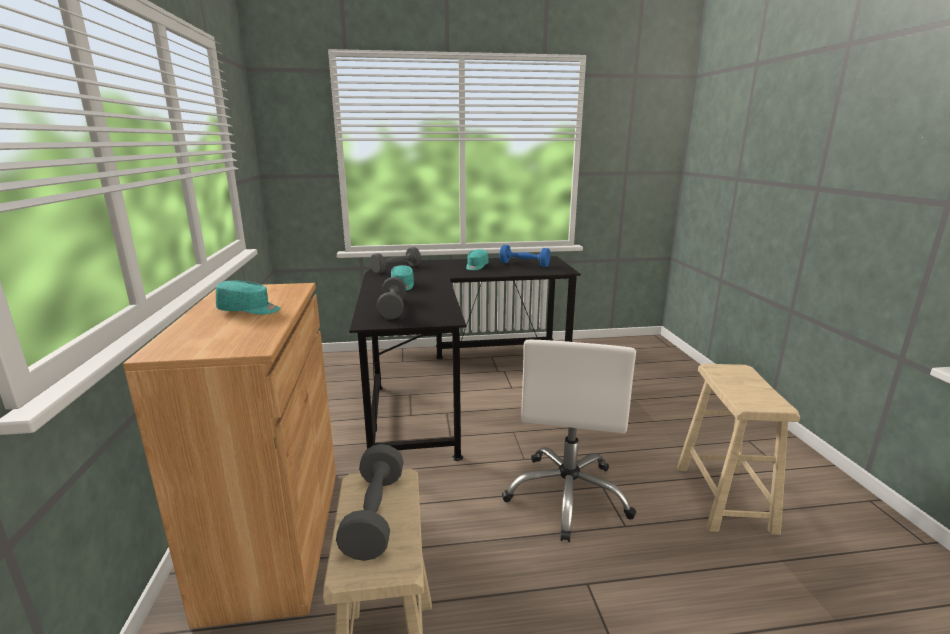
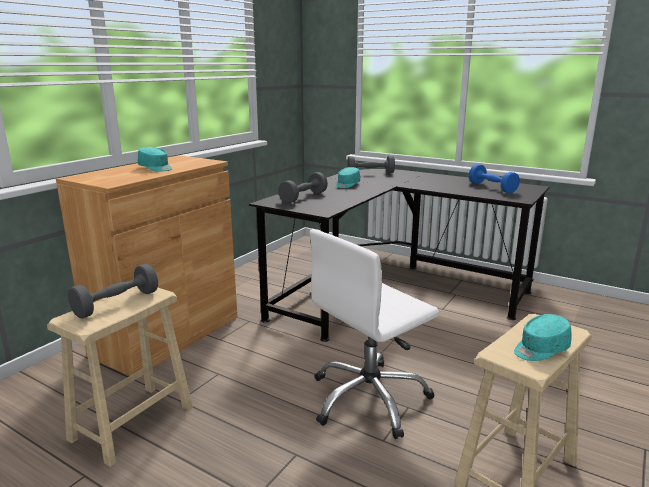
camera: 40 degrees right, 0 degrees up
(476, 266) = (441, 182): turquoise cap -> turquoise cap (540, 349)

